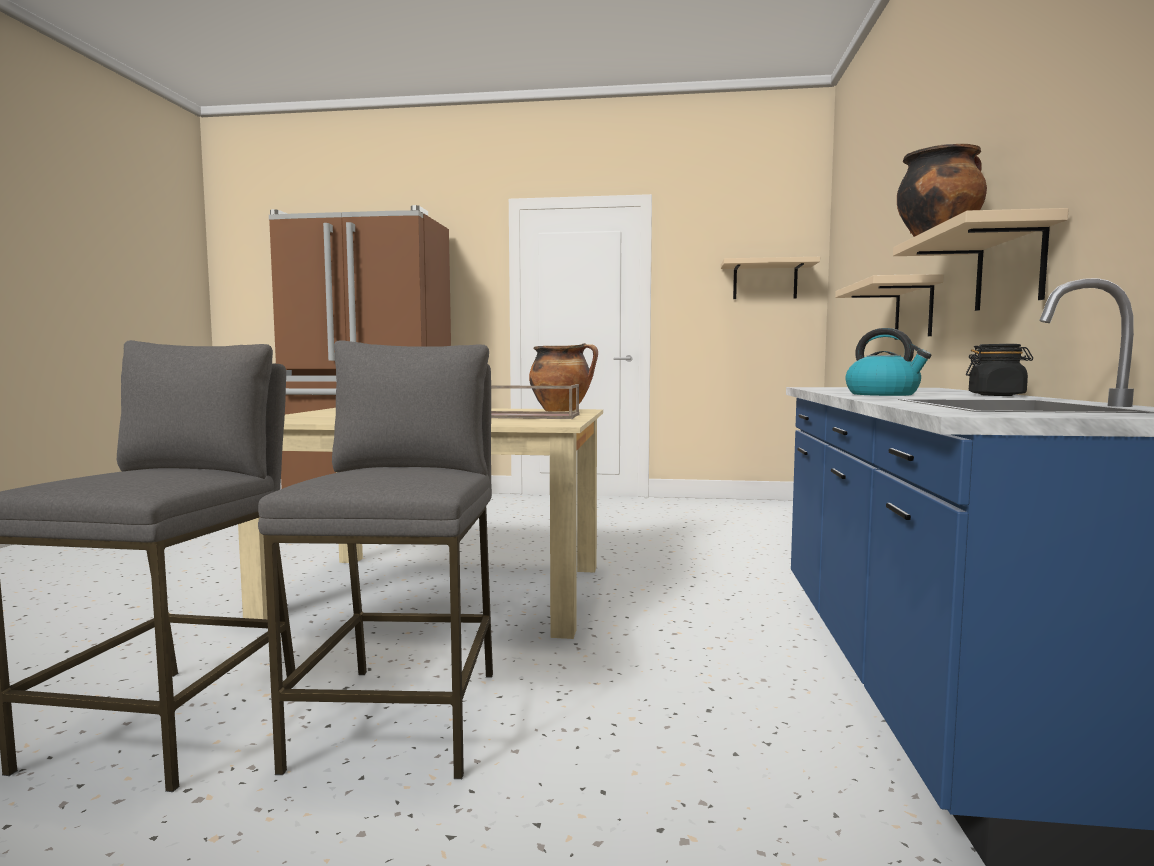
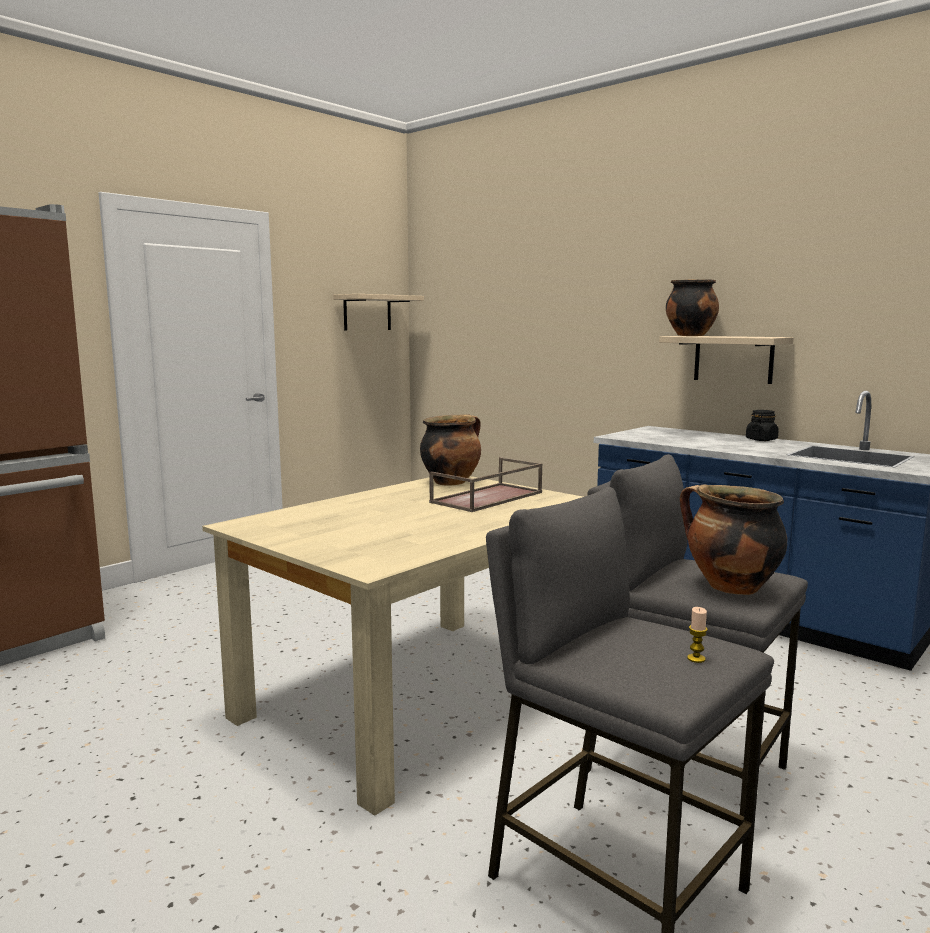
camera: 55 degrees left, 5 degrees up
(108, 482) = (696, 659): none -> candle
(349, 477) = (729, 587): none -> cooking pot
(883, 394) = (733, 447): kettle -> none
(914, 310) = (600, 366): beige shelf -> none

